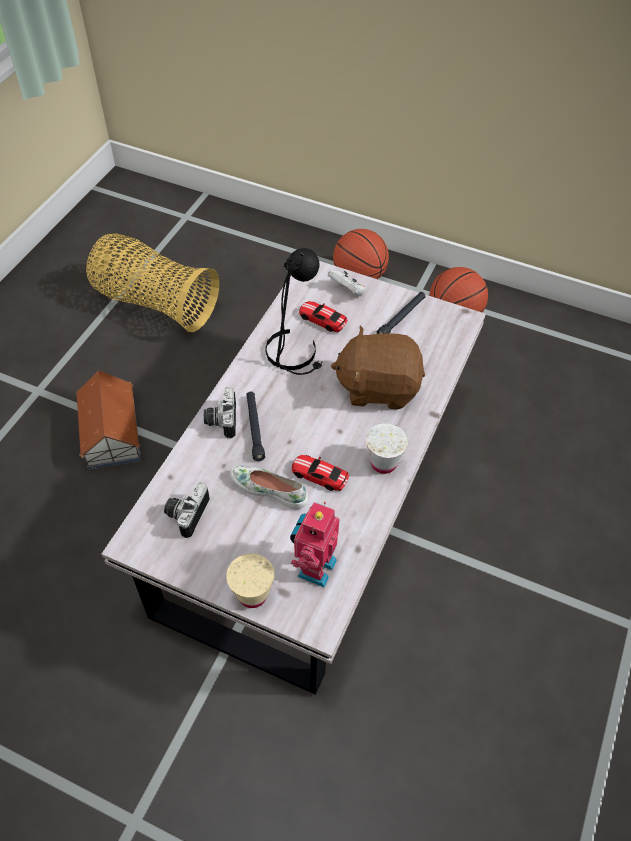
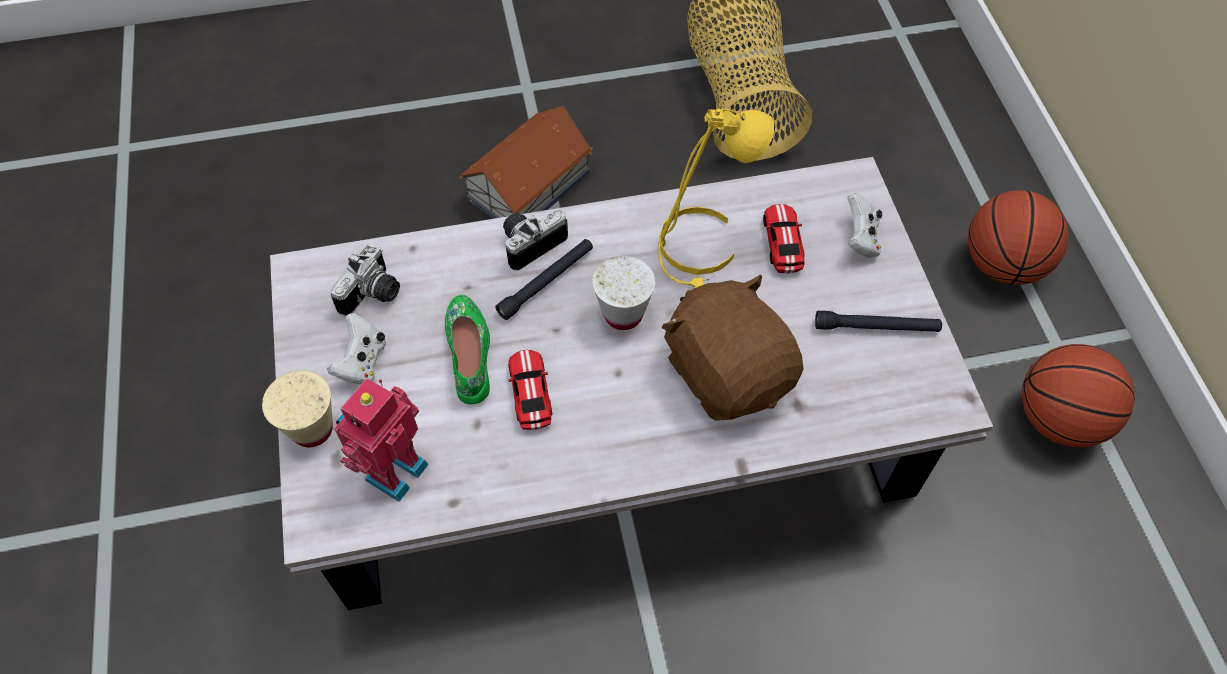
camera: 55 degrees right, 5 degrees up
(185, 513) = (374, 295): camera -> camera turned 135 degrees clockwise
(228, 544) = (362, 362): none -> white game controller
(269, 489) = (470, 353): white shoe -> green shoe
(294, 352) = (699, 247): black table lamp -> yellow table lamp
(314, 567) = (393, 470): toy robot -> toy robot turned 45 degrees counterclockwise
(383, 463) = (608, 453): white cup -> white cup (623, 314)

